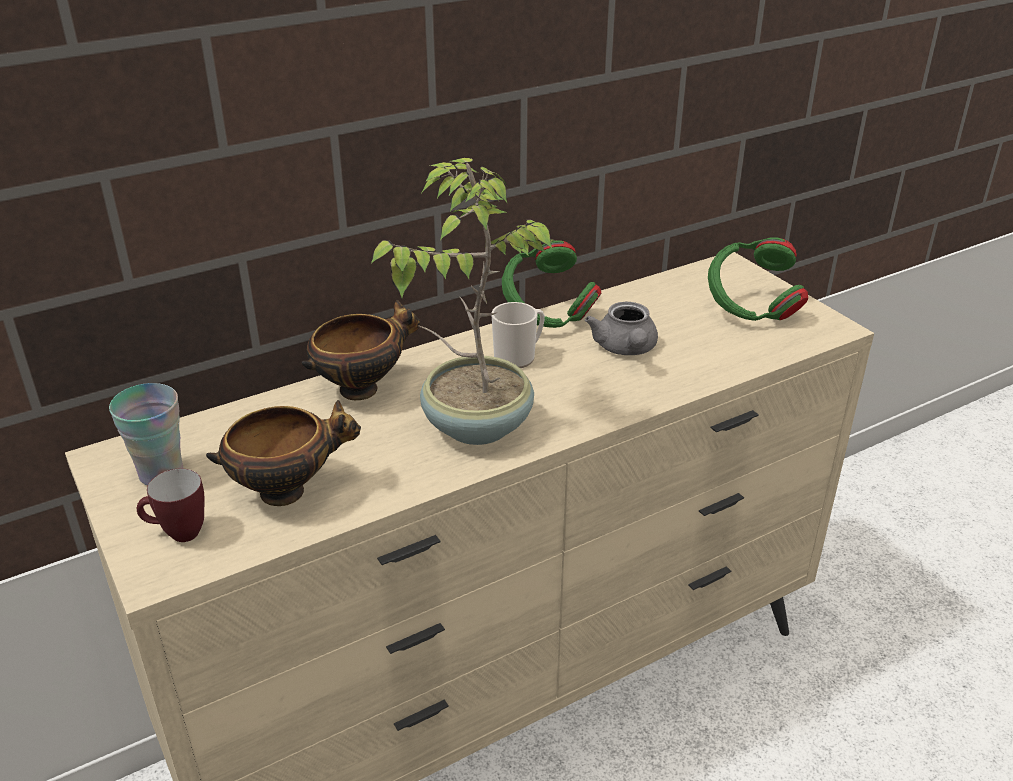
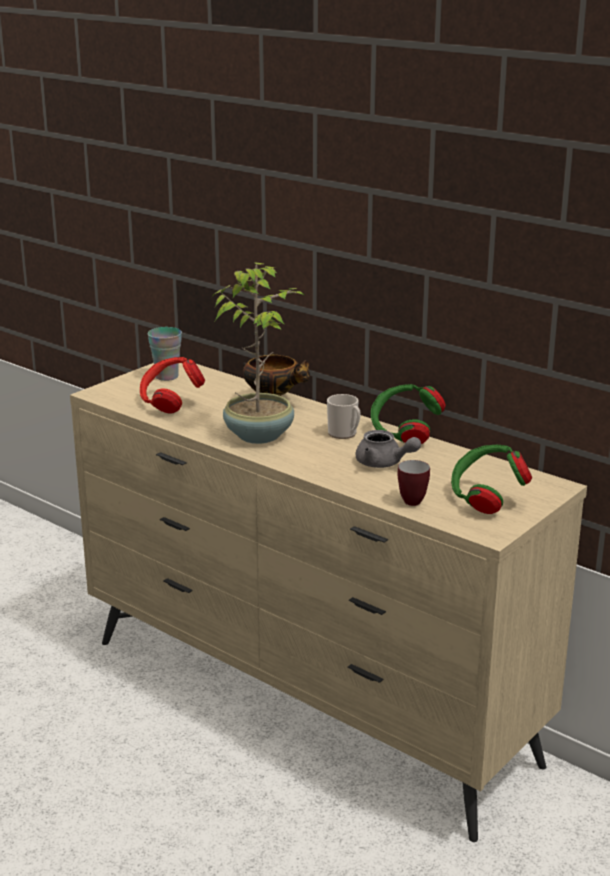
camera: 70 degrees right, 10 degrees down
(177, 534) = (124, 390): mug -> mug (409, 500)
(287, 490) = (170, 404): bowl -> red headphones
(625, 349) = (384, 463): grey teapot -> grey teapot turned 120 degrees counterclockwise

